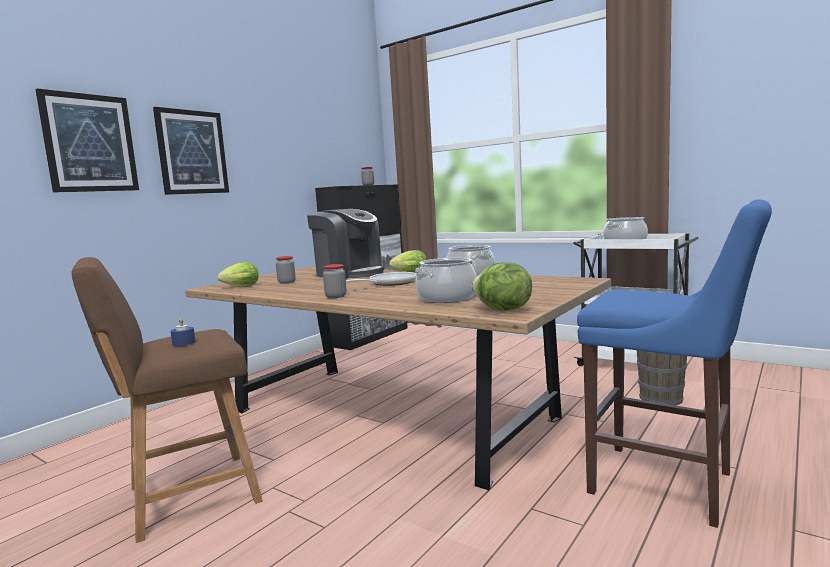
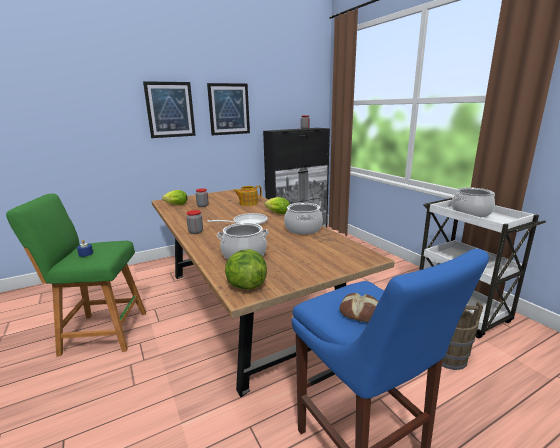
camera: 25 degrees right, 10 degrees up
(90, 143) = (102, 108): picture -> picture (229, 109)
(186, 496) = (100, 332): brown stool -> green stool
(349, 273) = (248, 203): coffee machine -> teapot
(653, 299) = (360, 312): none -> bread

